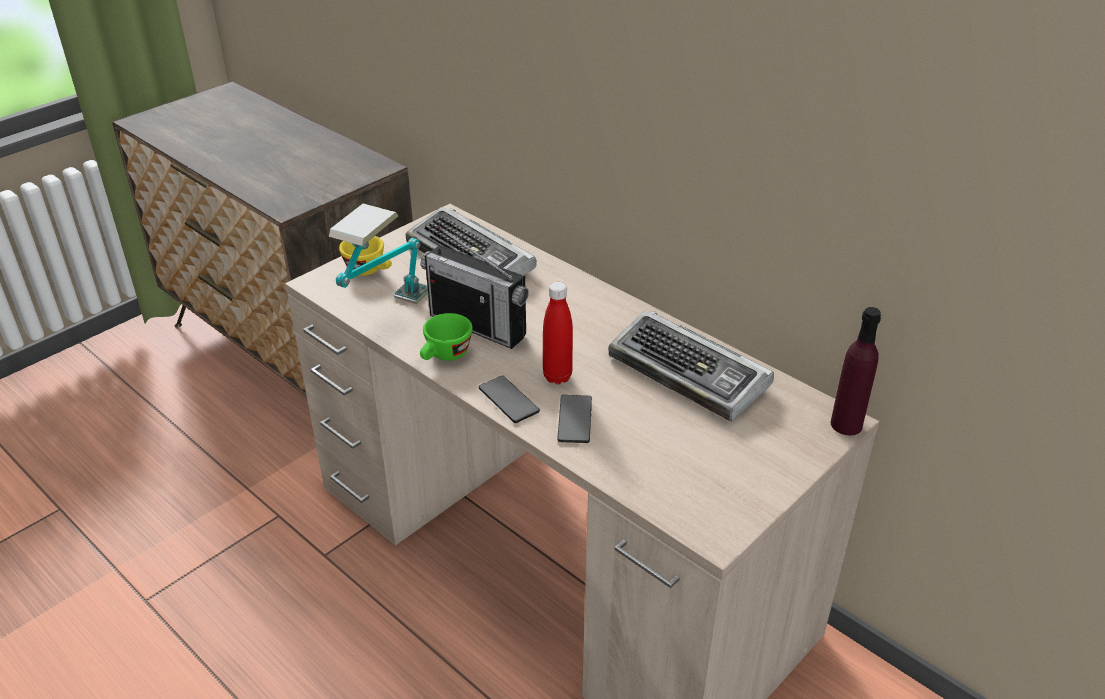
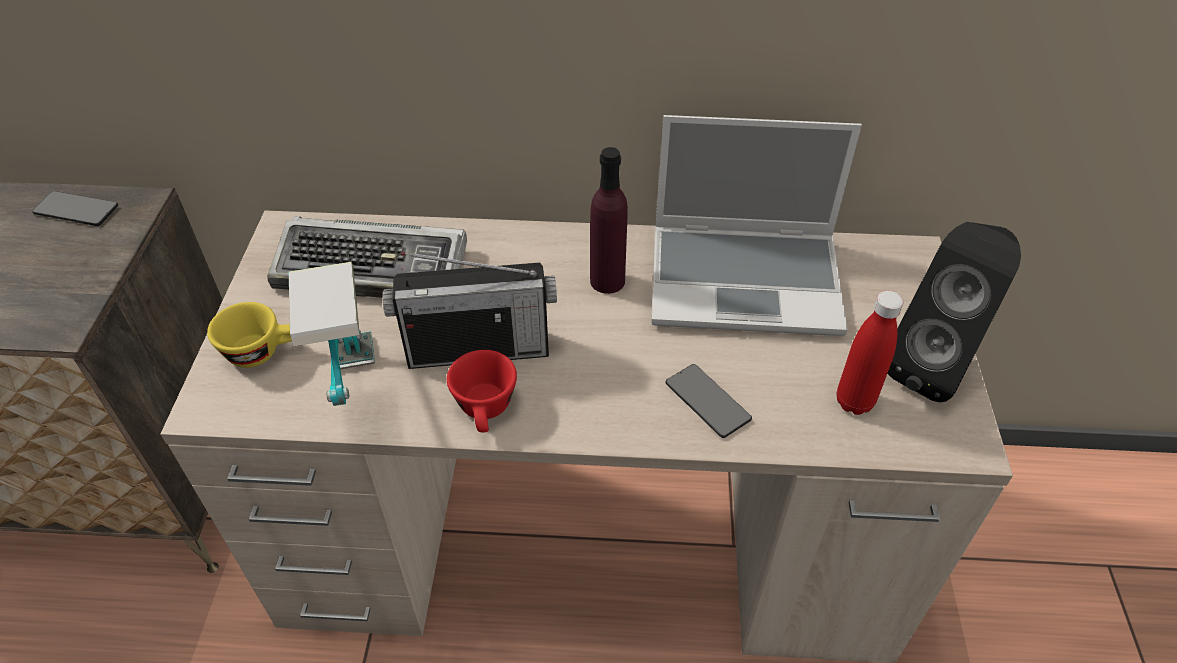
camera: 40 degrees left, 10 degrees up
(445, 356) = (486, 411): green cup -> red cup
(508, 400) = (617, 422): phone -> phone (76, 210)
(557, 376) = (632, 361): red bottle -> red bottle (854, 402)
(690, 373) = (747, 280): keyboard -> laptop
(755, 485) = (933, 365): none -> black speaker
(846, 424) = (923, 255): purple bottle -> purple bottle (607, 281)

